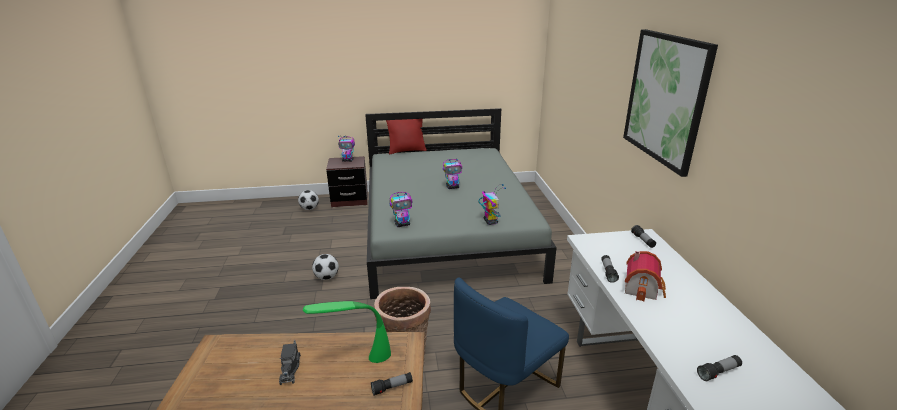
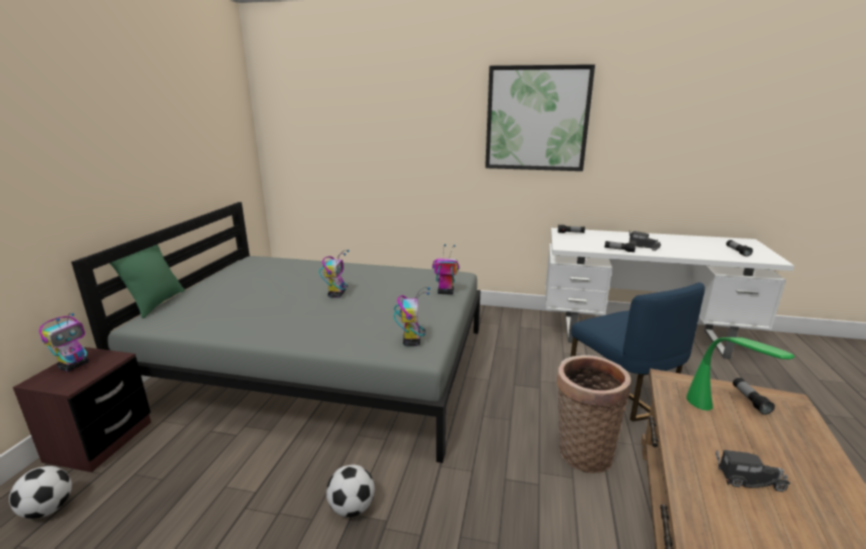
camera: 70 degrees left, 5 degrees down
(407, 151) = (156, 303): red pillow -> green pillow
(643, 288) = (642, 246): toy house -> toy truck

